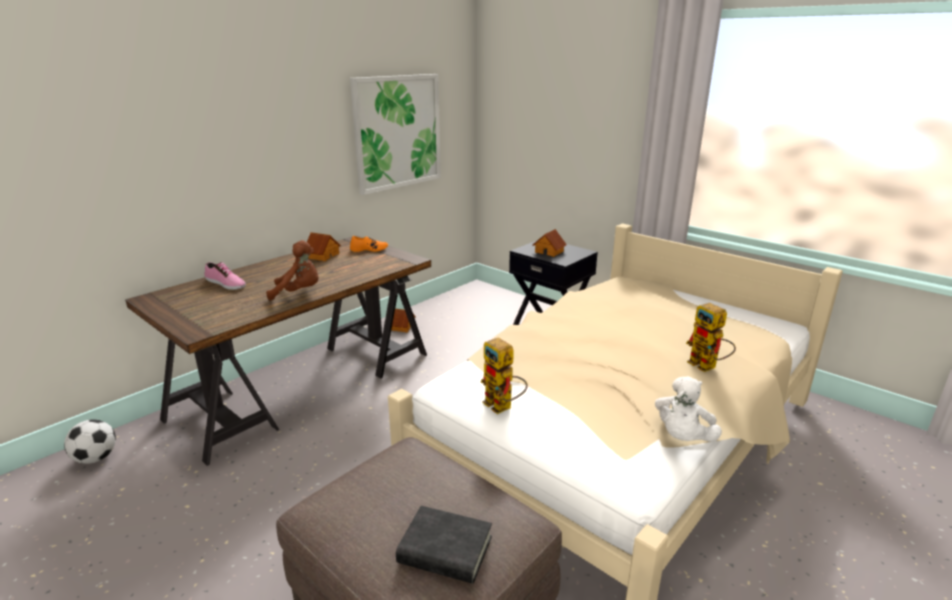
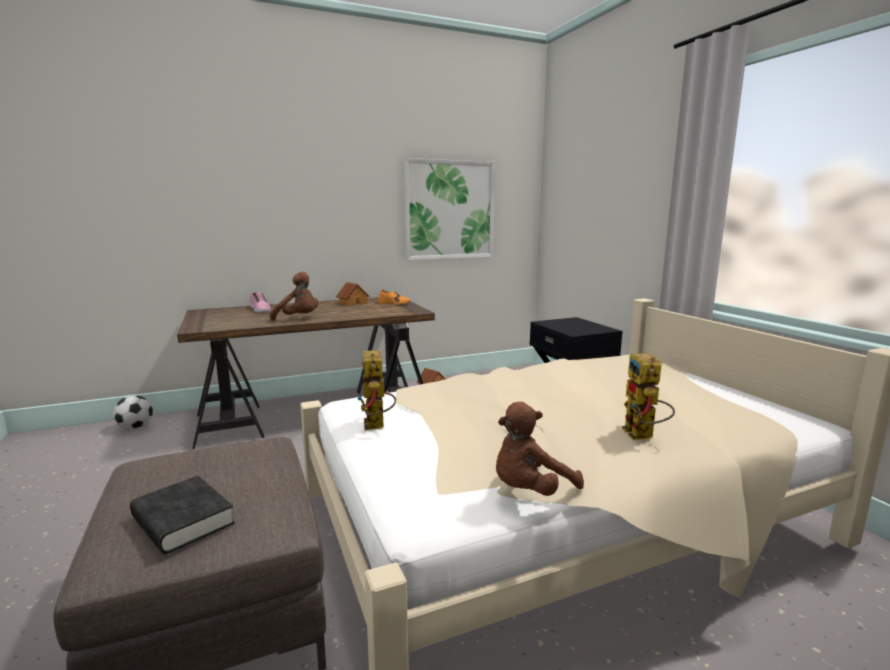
camera: 25 degrees right, 10 degrees down
(549, 251) = (569, 325): toy house -> none
(682, 437) = (530, 491): white plush toy -> brown plush toy

